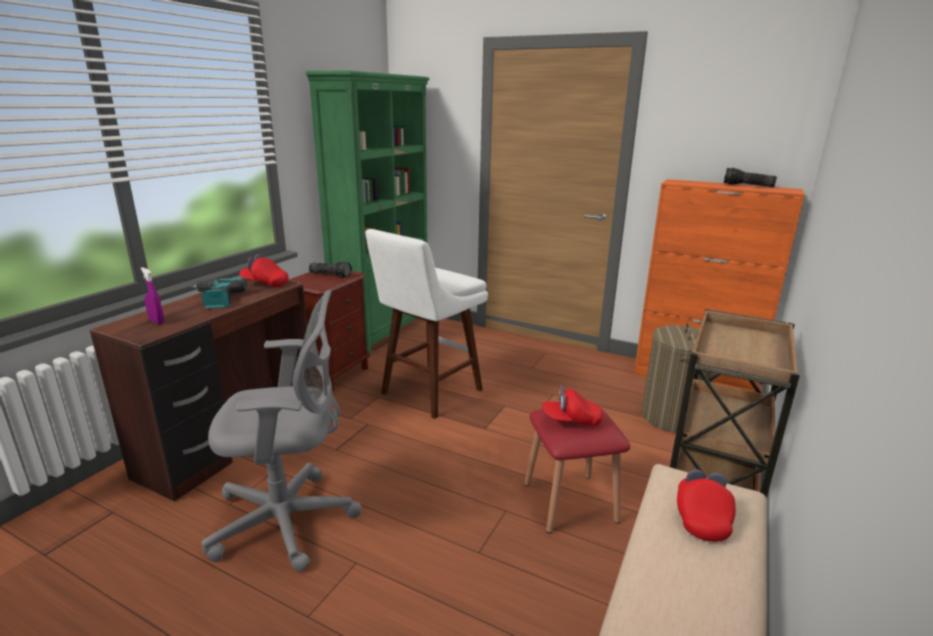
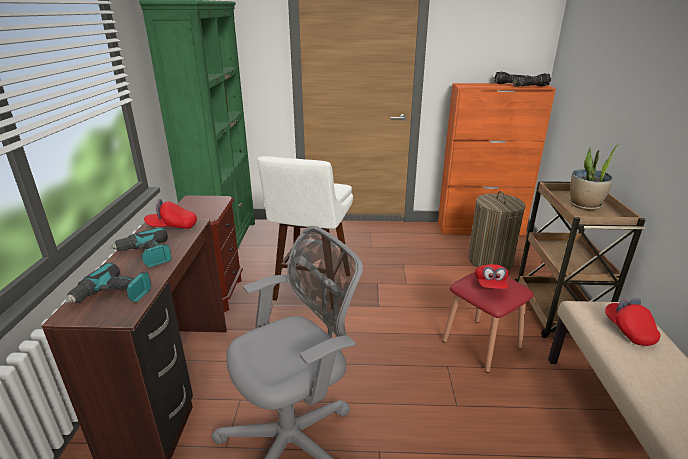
camera: 25 degrees left, 5 degrees up
(157, 321) = (113, 295): purple spray bottle -> power drill
(331, 274) = (202, 203): flashlight -> flashlight (530, 86)
(571, 420) = (489, 285): red cap -> red cap turned 60 degrees counterclockwise
(744, 347) = (584, 205): none -> potted plant

